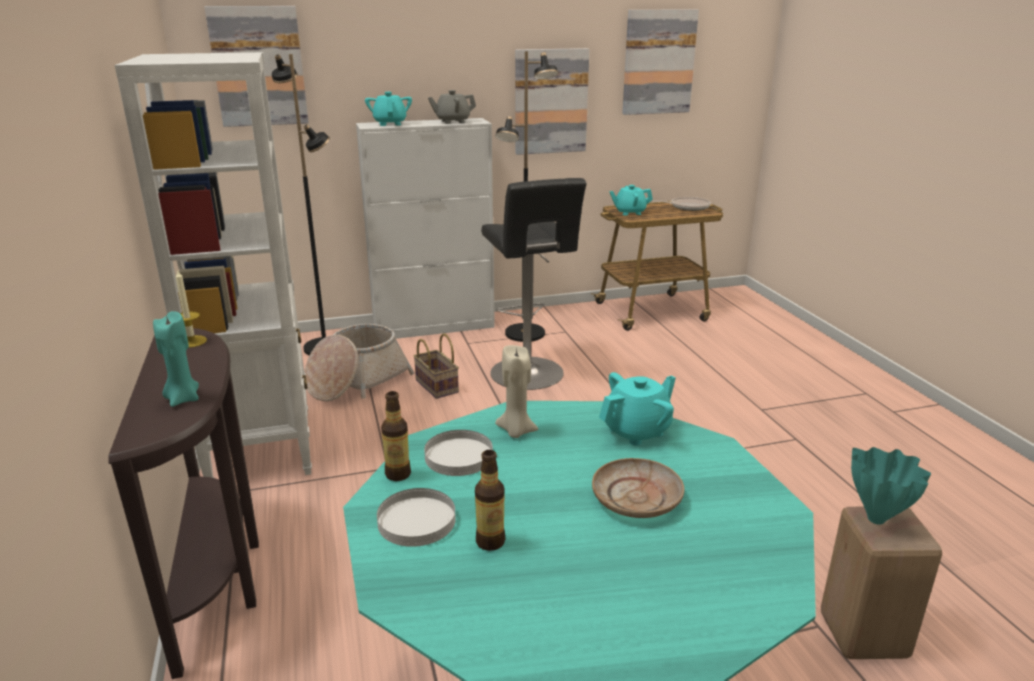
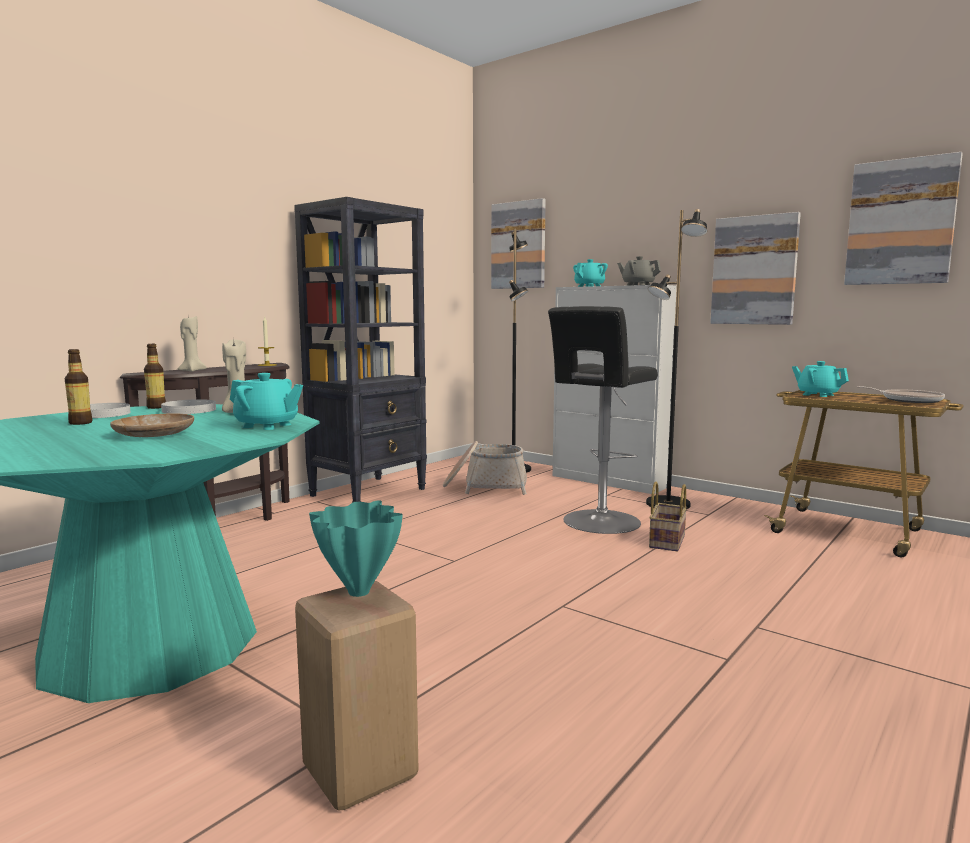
camera: 55 degrees right, 15 degrees down
(183, 399) = (192, 371): turquoise candle -> beige candle
(262, 447) = (369, 492): white bookcase -> black bookcase
(435, 386) = (521, 504): basket -> basket (666, 541)

